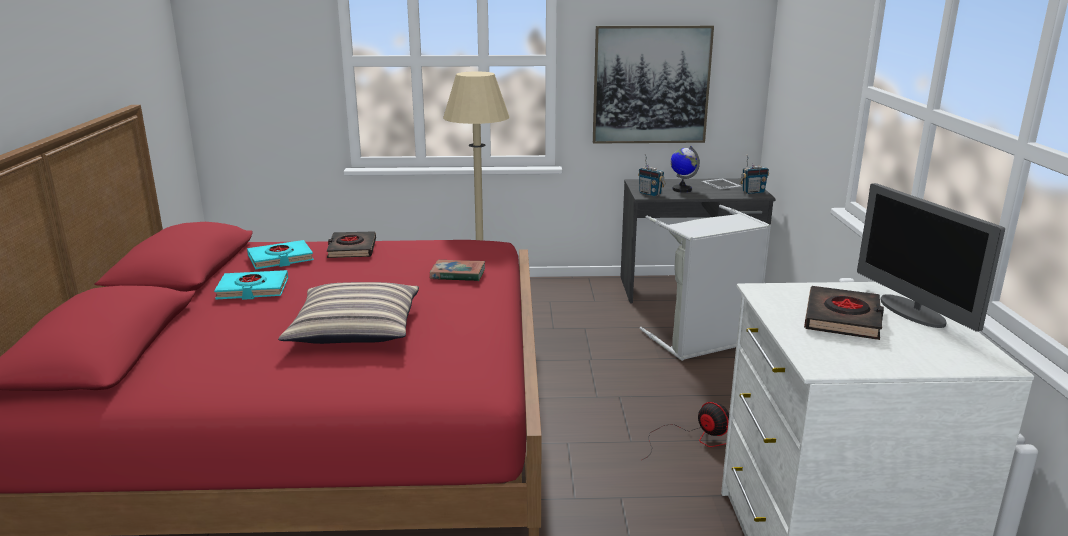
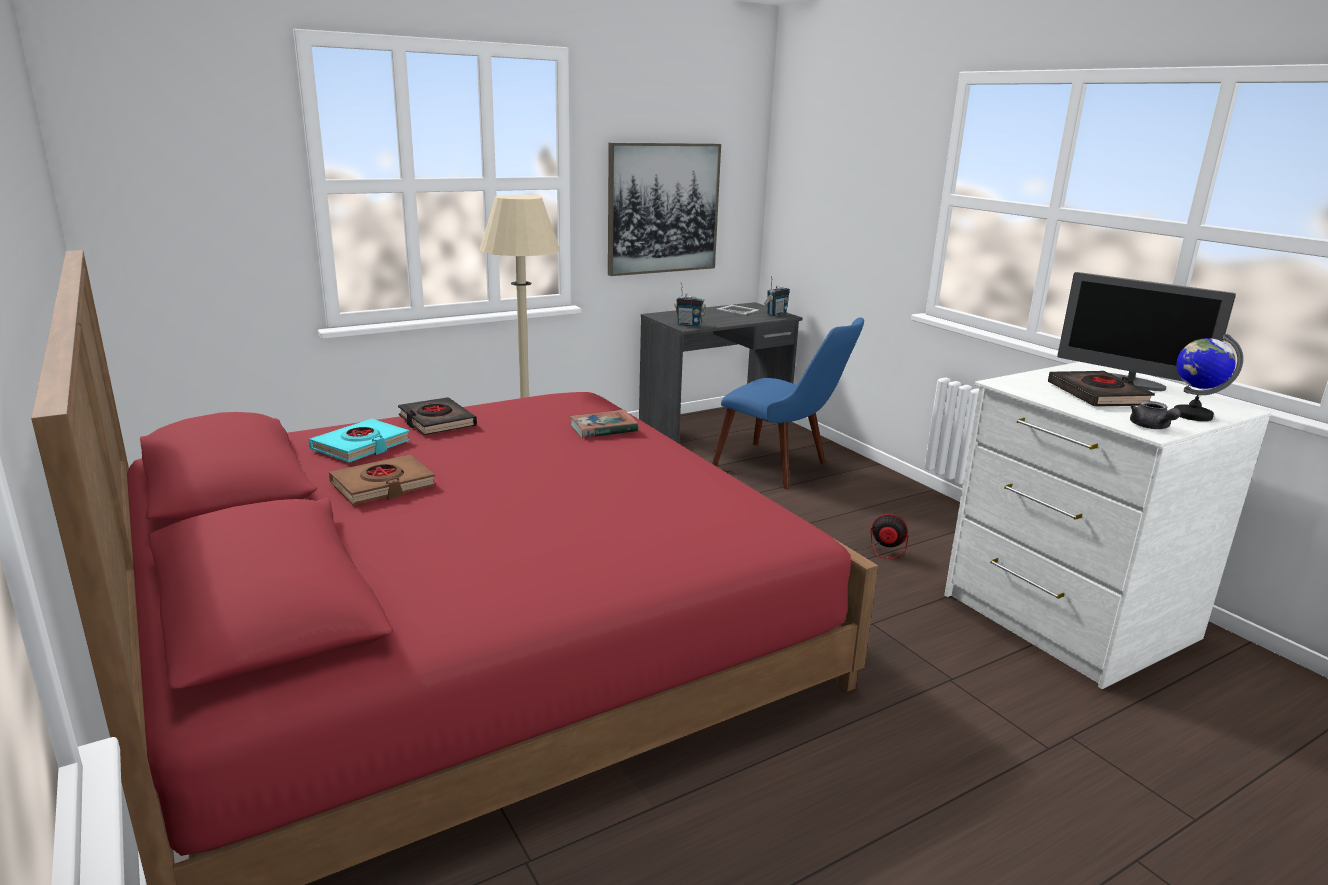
camera: 30 degrees left, 0 degrees up
(252, 290) = (383, 486): turquoise book -> brown book
(355, 328) = (583, 502): pillow -> none
(682, 189) = (711, 318): globe -> globe (1191, 415)
(704, 342) = (783, 469): grey laundry basket -> blue chair
(829, 361) = (1151, 427): none -> grey teapot

